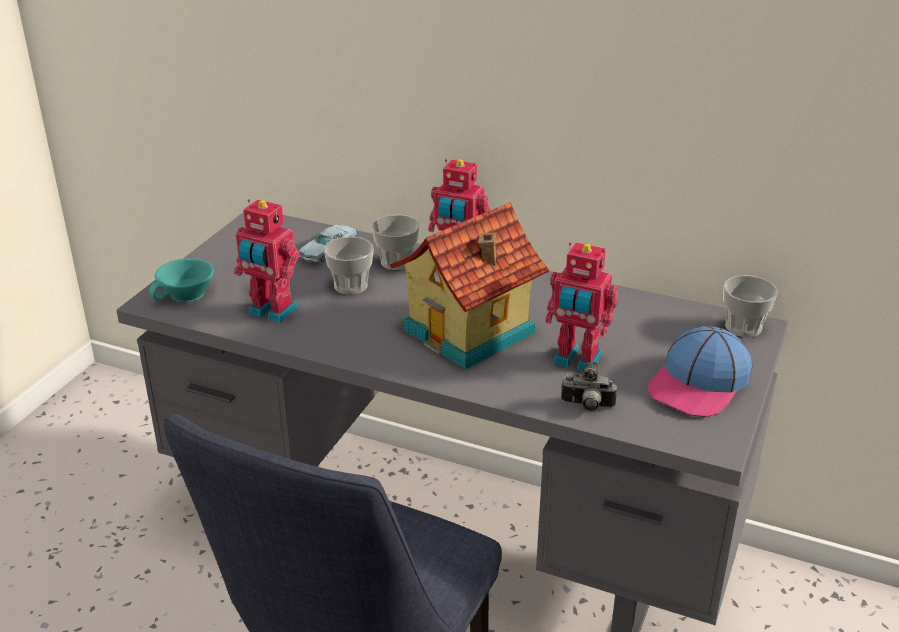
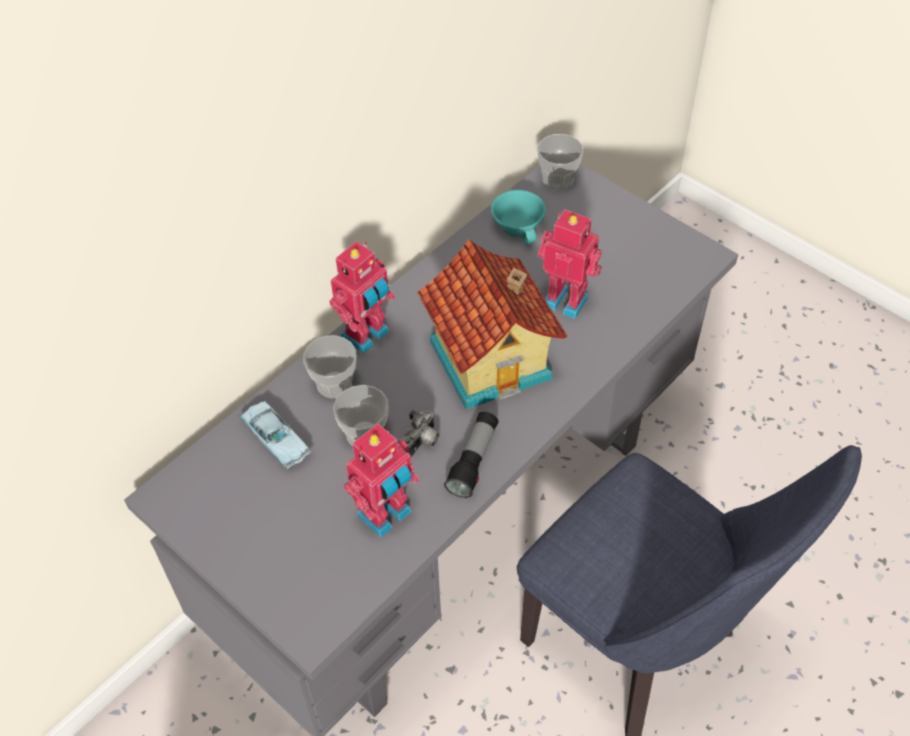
camera: 70 degrees left, 20 degrees up
(186, 295) = (312, 593): turquoise cup -> turquoise cup (520, 226)
(346, 343) = (473, 461): none -> flashlight
(576, 361) = (566, 299): toy robot -> toy robot turned 105 degrees counterclockwise
(587, 407) = (634, 314): camera -> camera (422, 443)
(699, 384) = (626, 235): cap -> none

